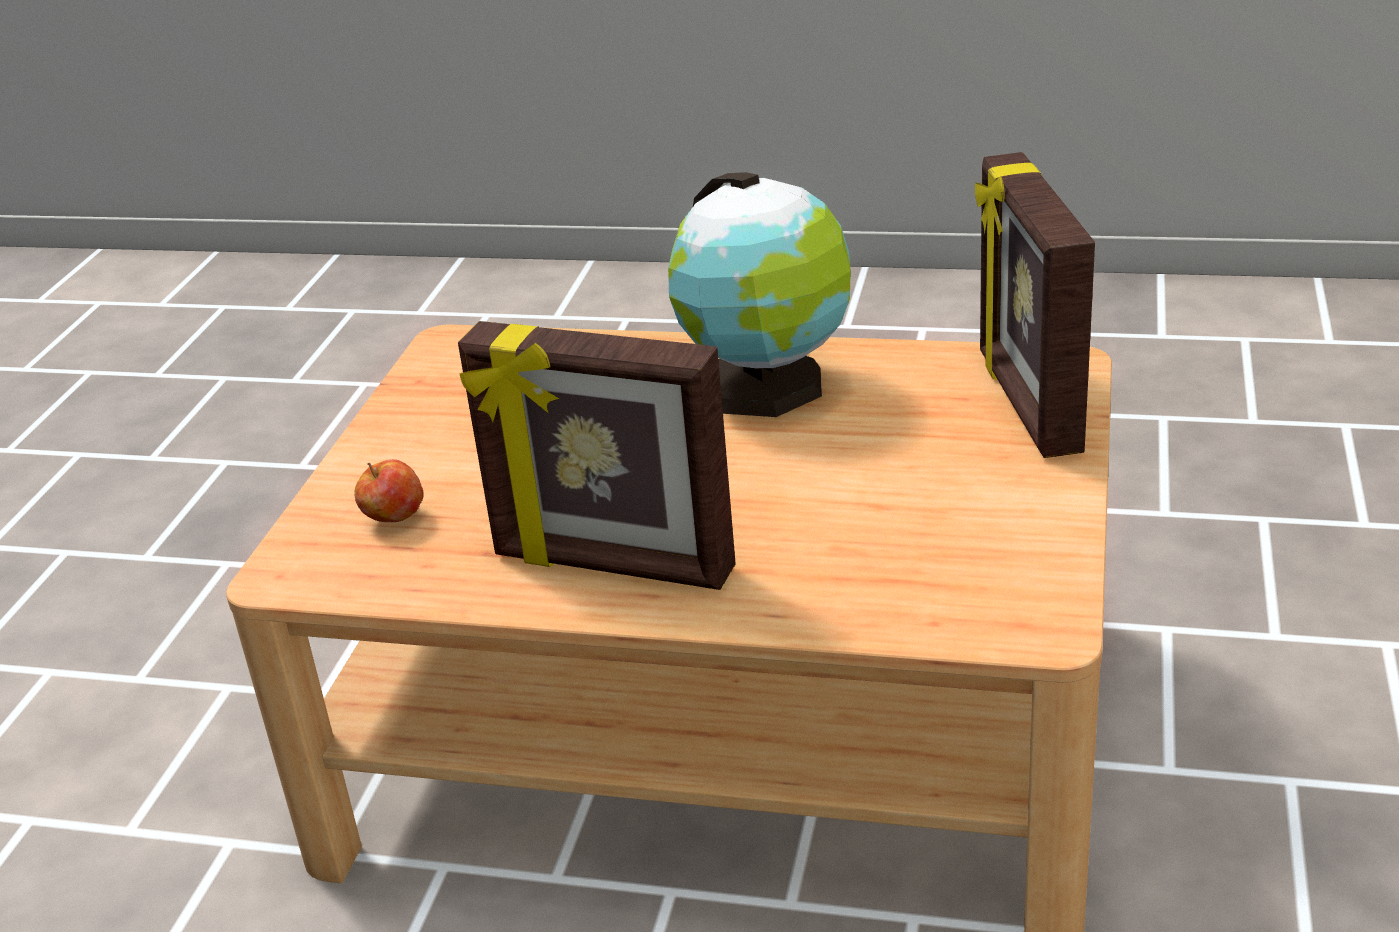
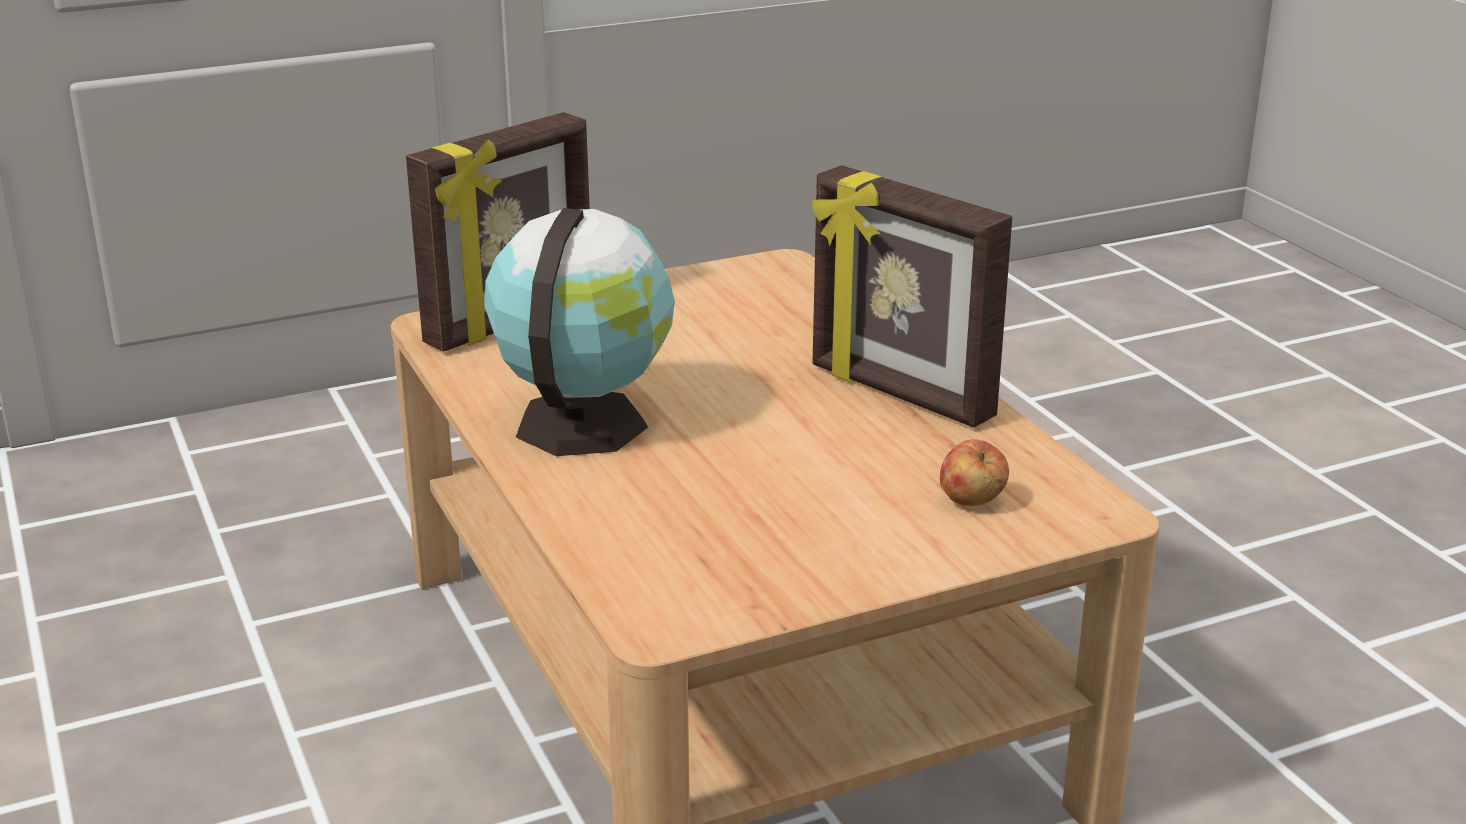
camera: 130 degrees left, 5 degrees down
(612, 565) = (899, 393): picture frame -> picture frame turned 150 degrees clockwise

